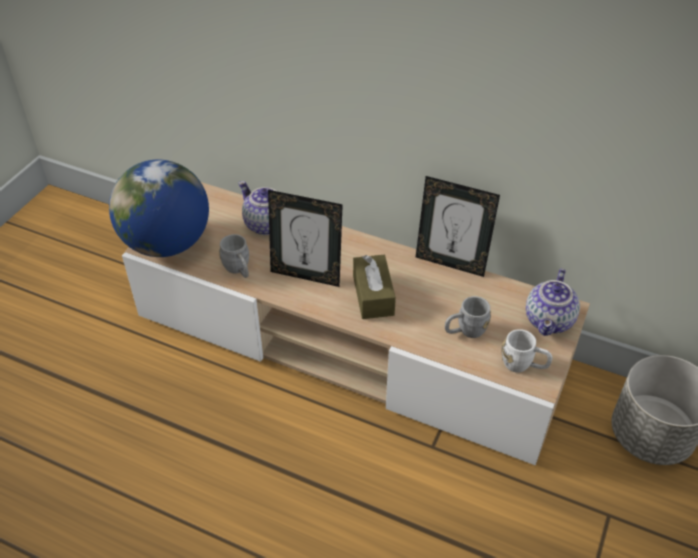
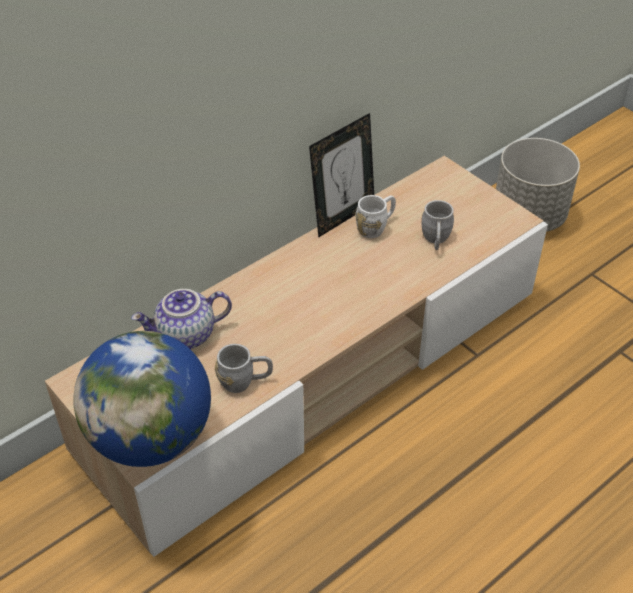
camera: 65 degrees left, 0 degrees up
(306, 275) = (290, 326): picture frame -> none
(373, 295) = (352, 285): brown tissue box -> none
(523, 365) = (494, 221): white mug -> white mug (376, 227)
(550, 321) = (452, 185): teapot -> none

